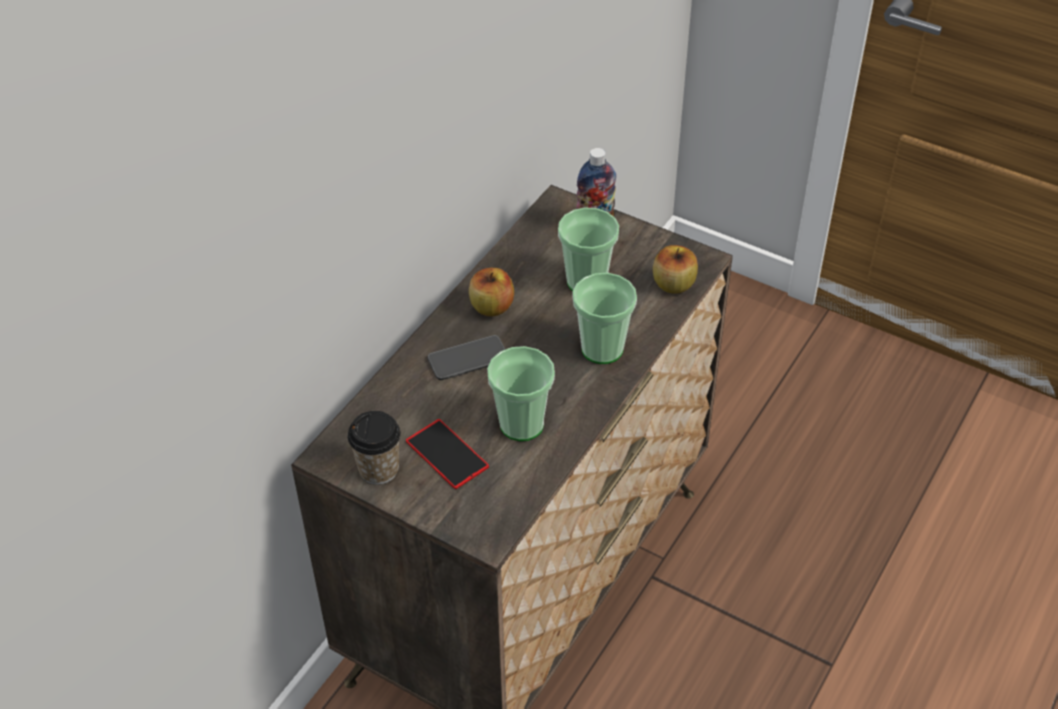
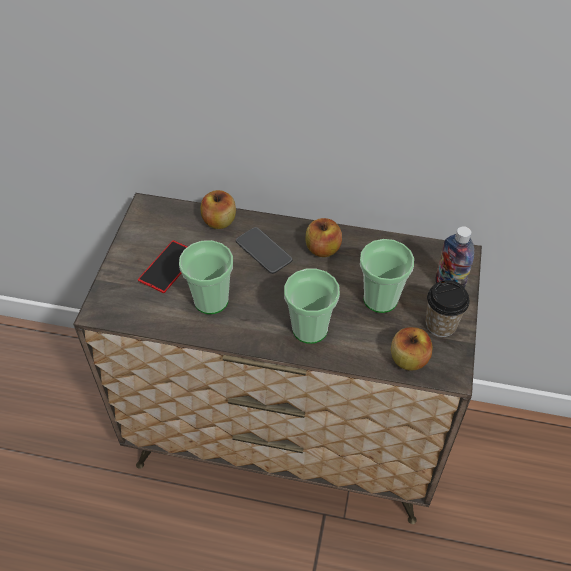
camera: 70 degrees right, 5 degrees up
(378, 469) = (143, 235): cup -> cup (441, 324)
(396, 388) = (219, 221): none -> apple

